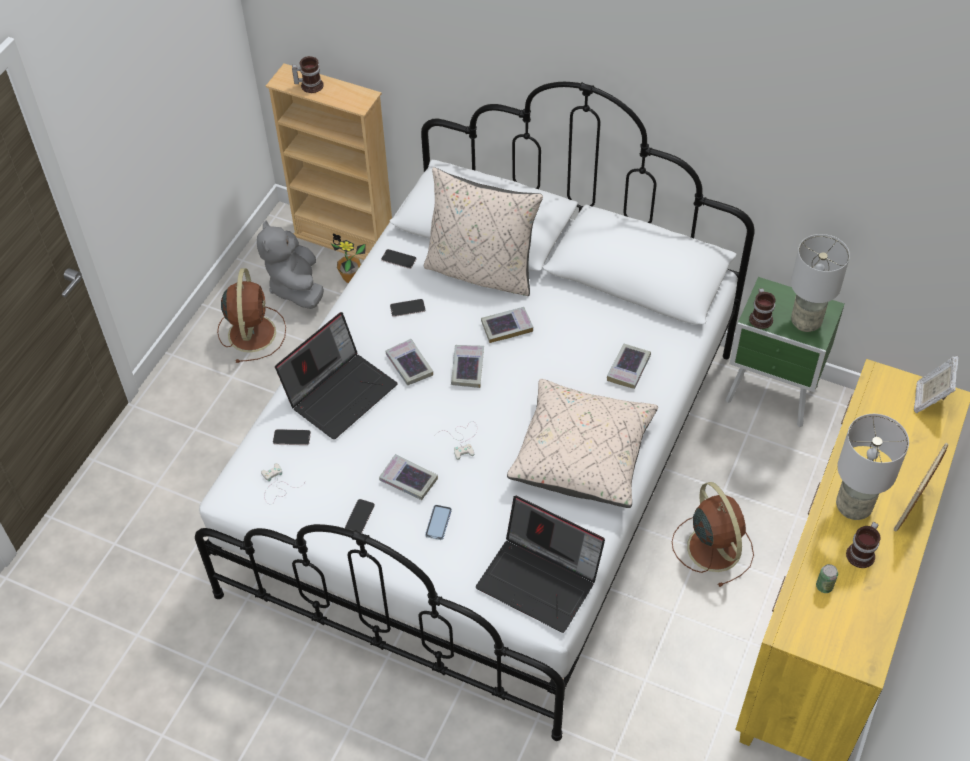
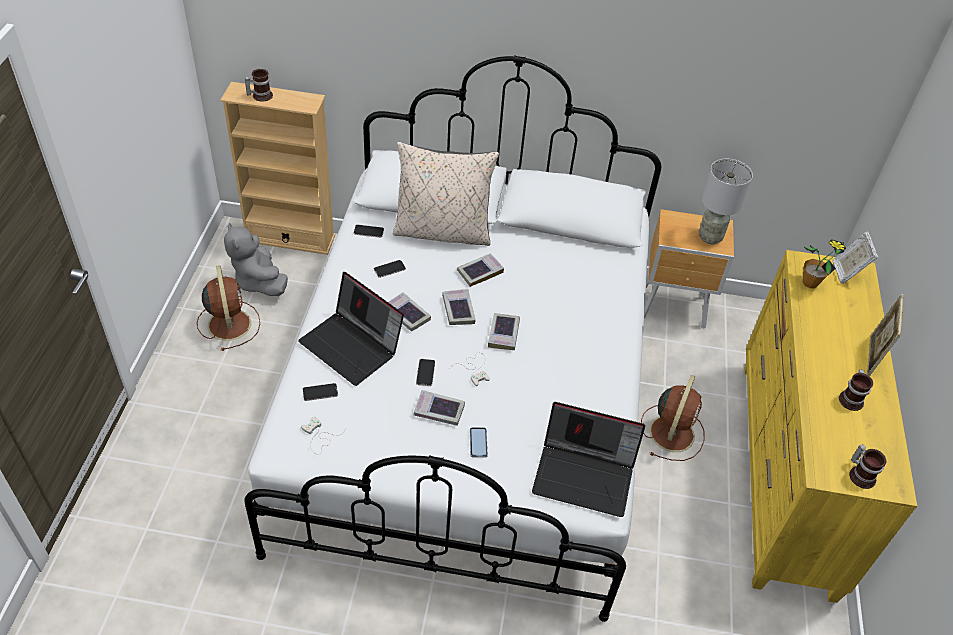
camera: 20 degrees left, 5 degrees down
(340, 392) = (352, 346): laptop -> laptop turned 105 degrees clockwise
(350, 278) = (304, 267): potted plant -> potted plant (810, 283)
(359, 517) = (405, 450): phone -> phone (425, 373)
(582, 456) = (581, 365): beige pillow -> none
(628, 369) = (592, 290): book -> book (503, 334)
(713, 546) = (672, 432): brown fan -> brown fan turned 60 degrees clockwise
(761, 317) = (675, 238): mug -> mug (861, 474)
(773, 396) = (674, 308): green nightstand -> brown nightstand
(824, 586) = (834, 431): can -> none
(852, 507) = (828, 364): grey table lamp -> none

